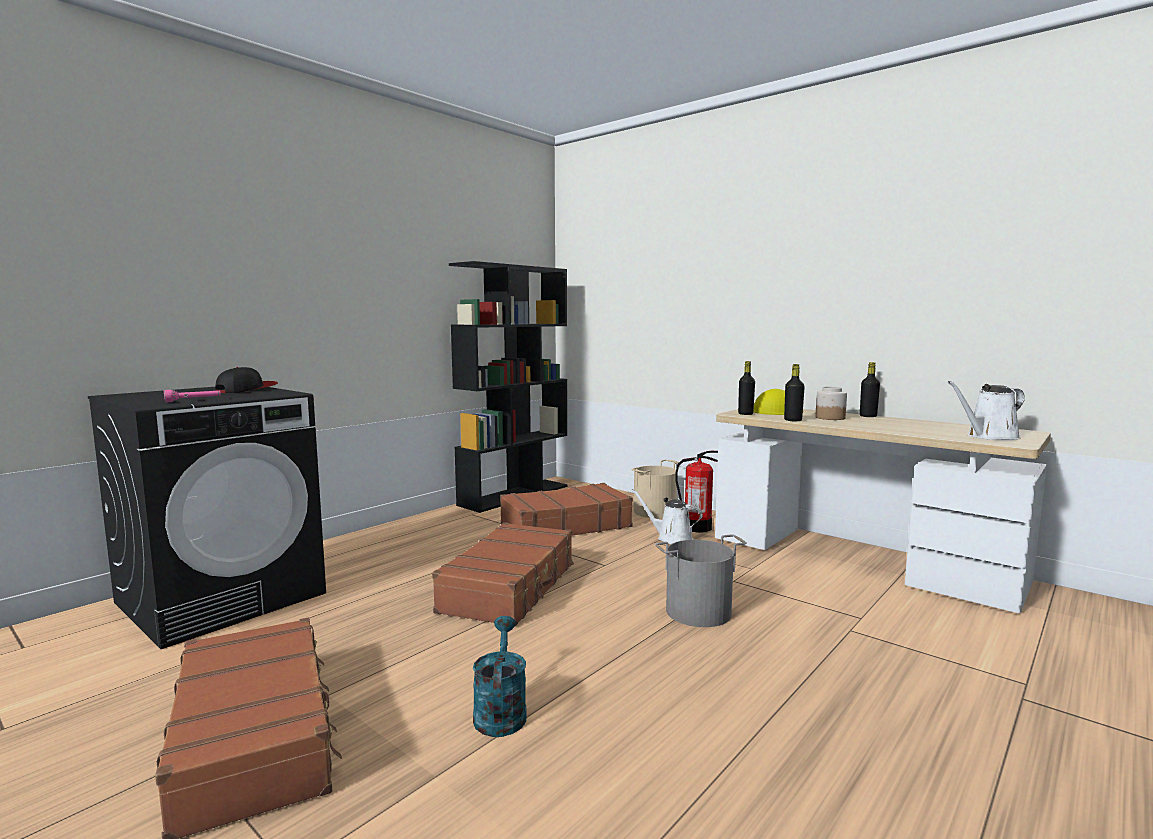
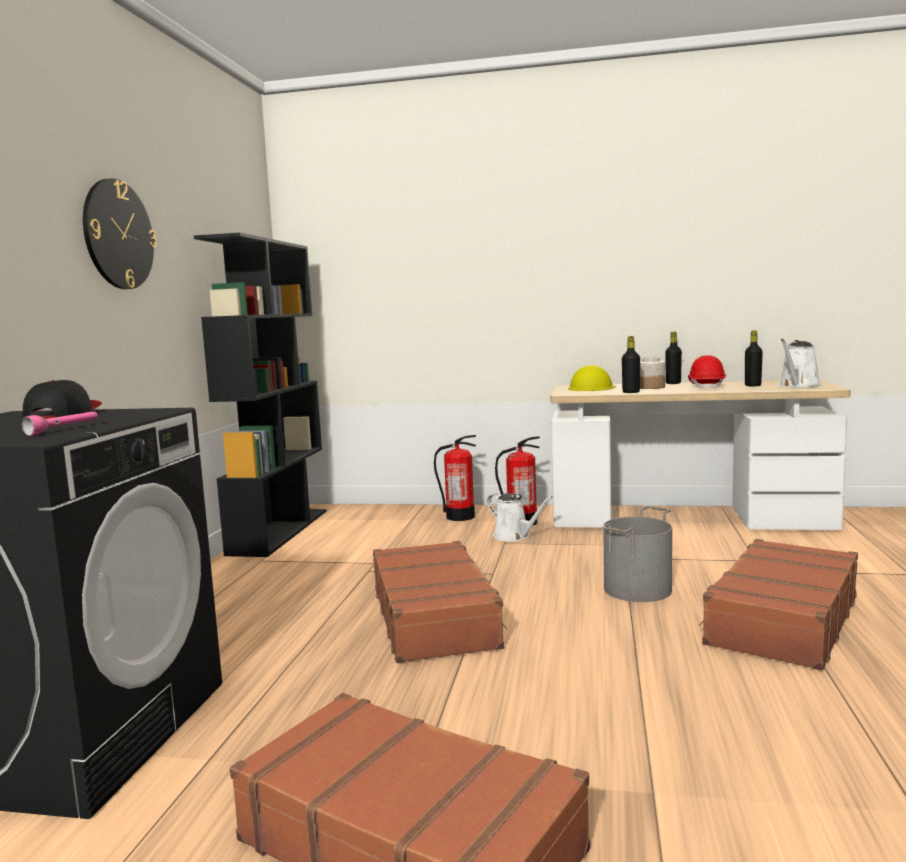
camera: 30 degrees left, 0 degrees up
(370, 265) = (118, 235): none -> wall clock
(500, 711) = (614, 720): turquoise watering can -> none
(565, 526) = (390, 548): brown suitcase -> brown suitcase (781, 620)
(655, 511) = (459, 517): beige bucket -> fire extinguisher
(671, 538) = (514, 536): white watering can -> white watering can turned 135 degrees counterclockwise
(745, 414) = (575, 392): black bottle -> black bottle (753, 385)
(885, 424) = (706, 387): none -> red hard hat

